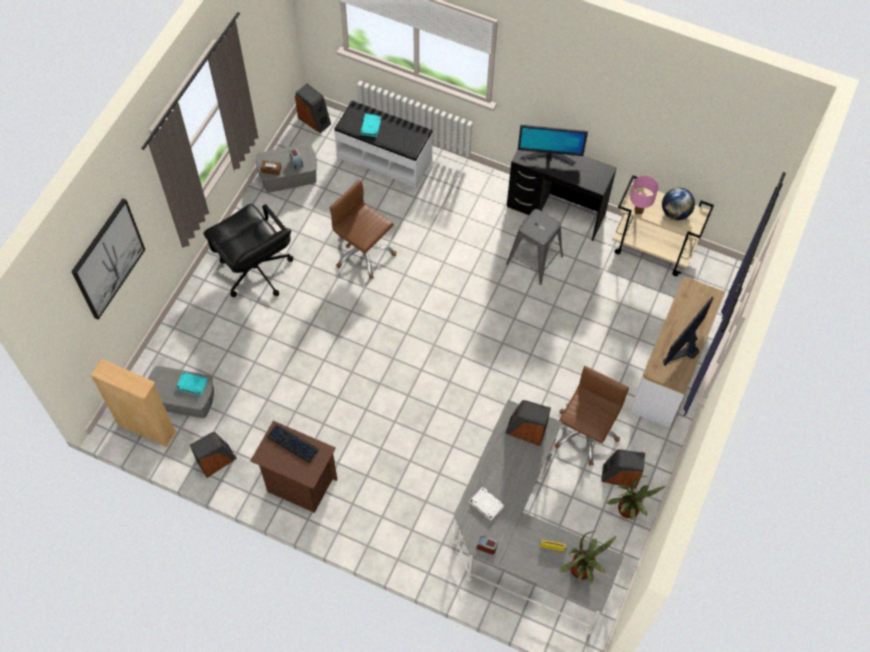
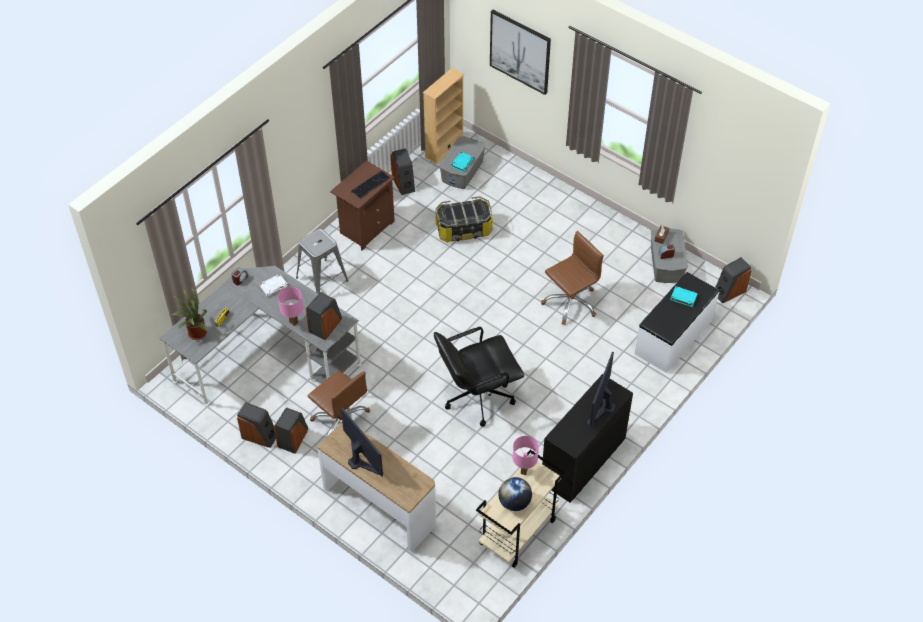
camera: 105 degrees right, 10 degrees down
(256, 271) = (569, 228): black office chair -> black office chair (477, 396)
(279, 377) = (463, 229): none -> storage box
(532, 466) = (293, 322): none -> pink table lamp
(535, 260) = (530, 429): grey stool -> grey stool (322, 279)
(628, 511) = (259, 436): potted plant -> speaker

